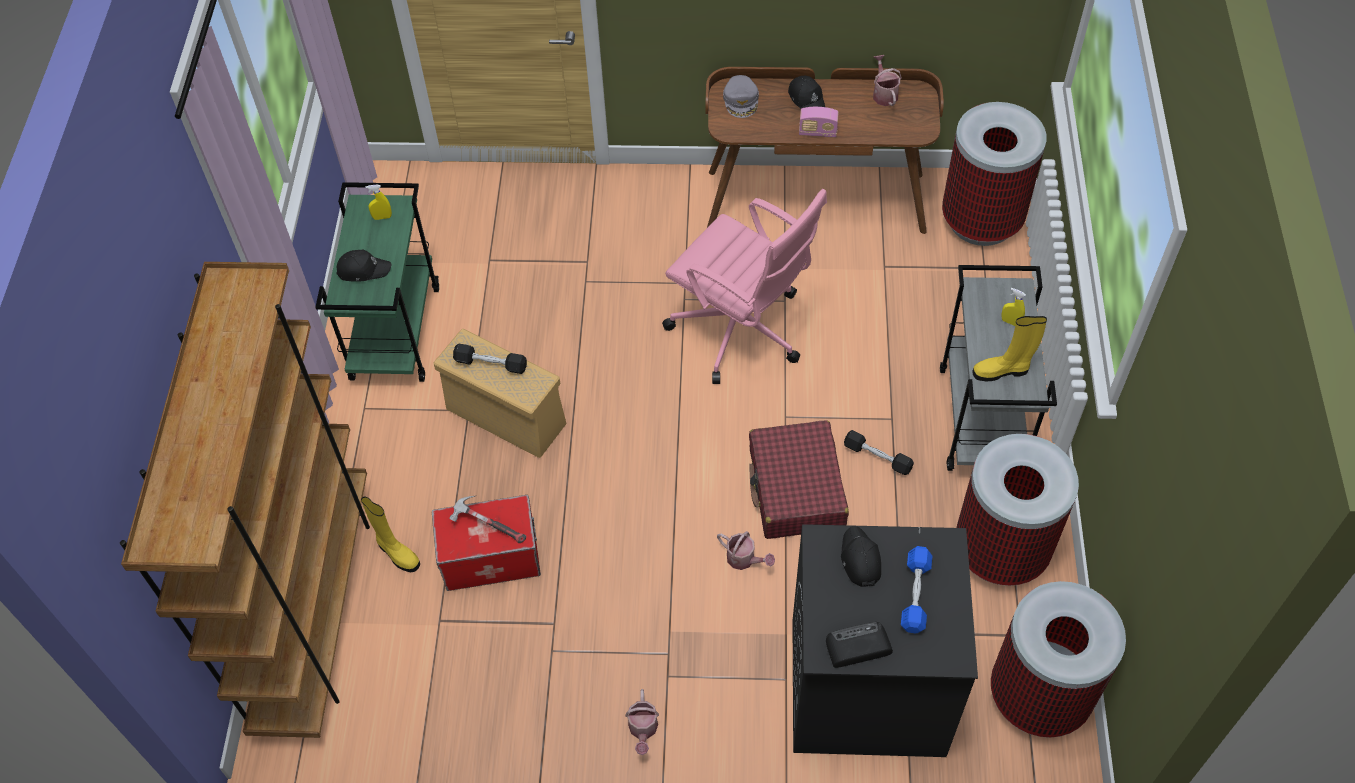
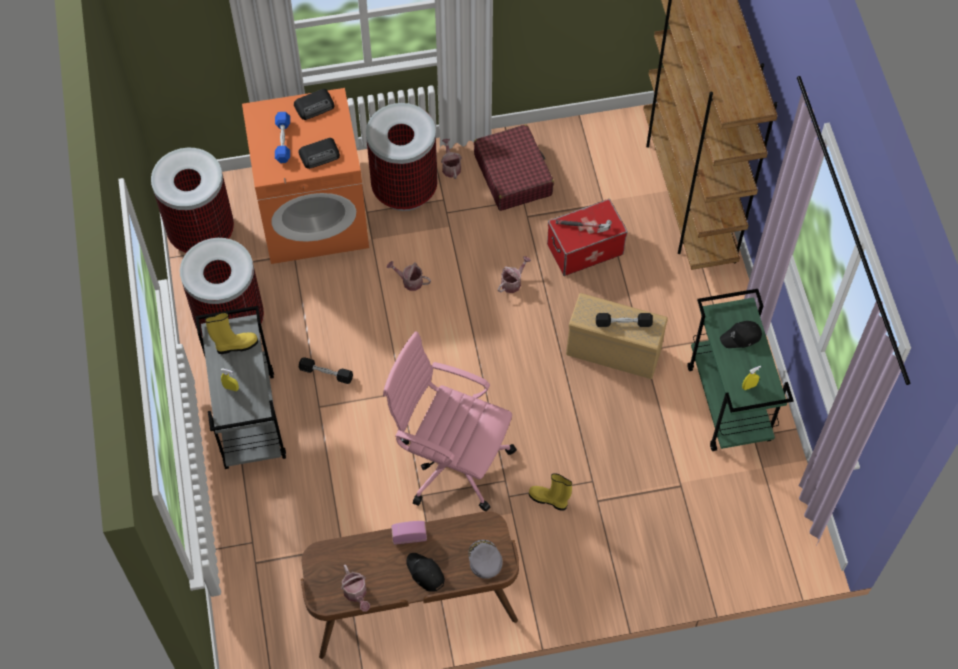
camera: 165 degrees right, 5 degrees up
(397, 553) = (650, 239): yellow boot -> yellow boot (549, 500)
(604, 530) = (513, 282): none -> watering can
(796, 489) = (382, 337): red suitcase -> red suitcase (513, 175)
(860, 559) = (320, 155): black cap -> radio
(865, 687) = (314, 217): black washing machine -> orange washing machine
(982, 220) = (260, 614): trash can -> trash can (404, 189)

